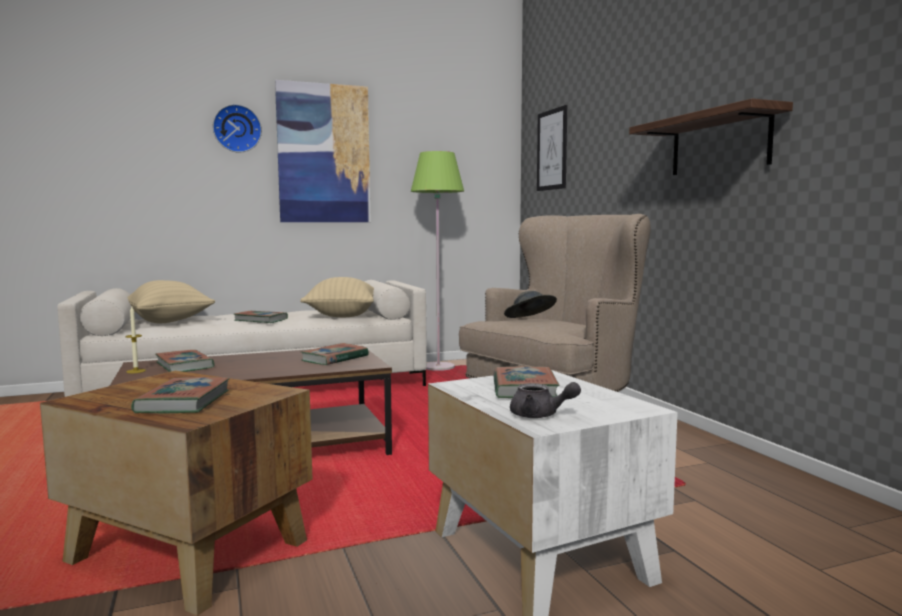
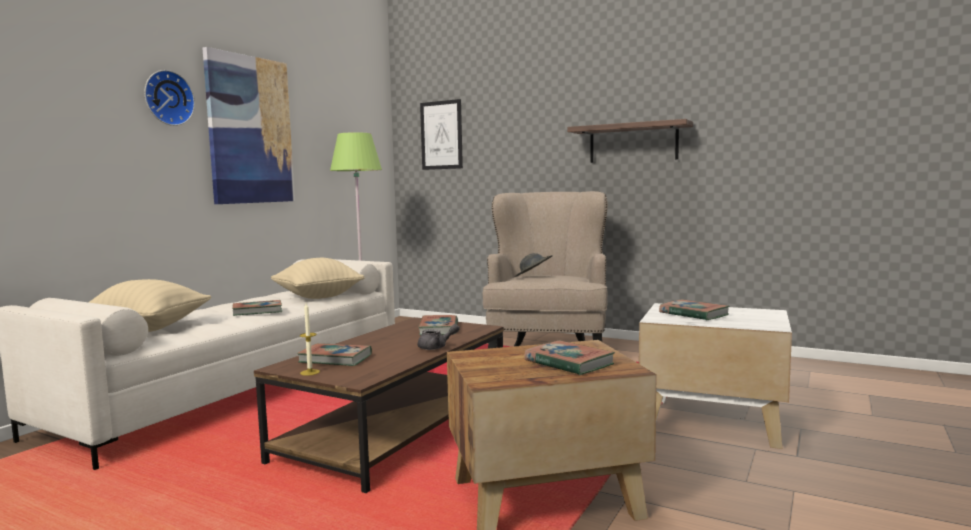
camera: 40 degrees left, 0 degrees up
(540, 415) = (754, 323): grey teapot -> grey teapot (436, 347)

